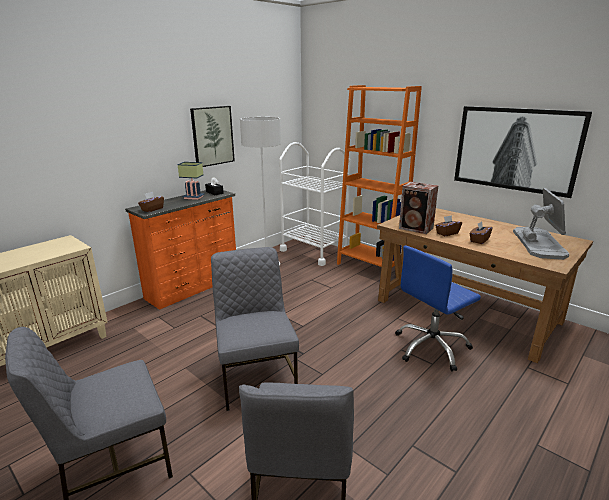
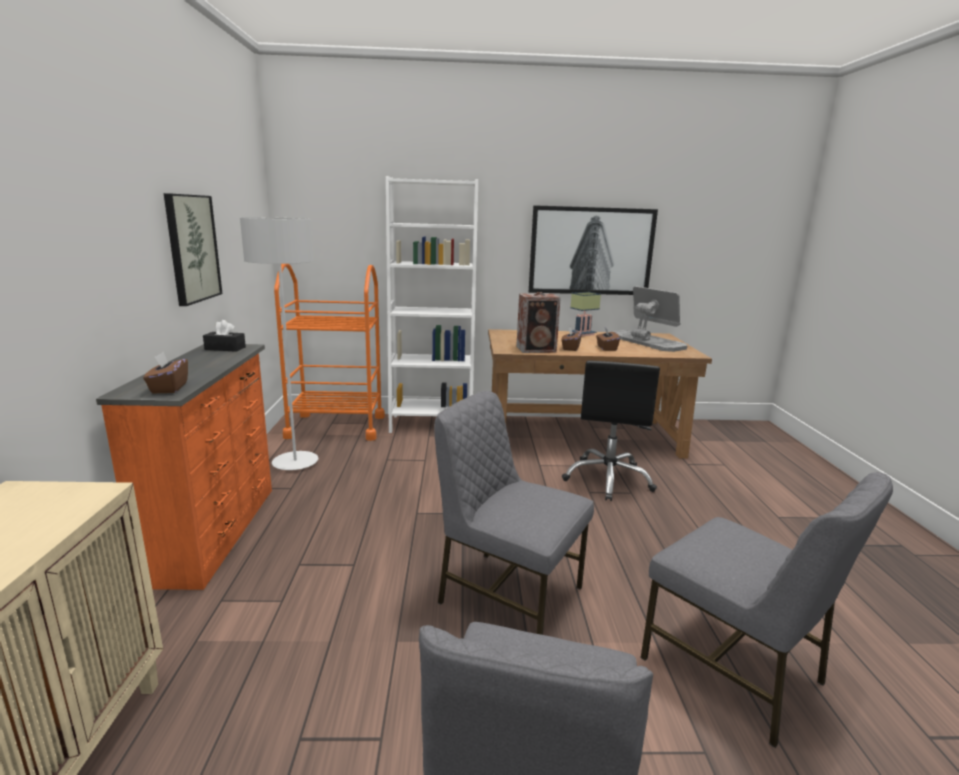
camera: 45 degrees left, 5 degrees down
(192, 197) = (202, 360): table lamp -> table lamp (582, 334)
(314, 251) = (336, 427): white cart -> orange cart
(370, 266) = (431, 424): orange bookcase -> white bookcase
(431, 347) = (608, 479): blue office chair -> black office chair

